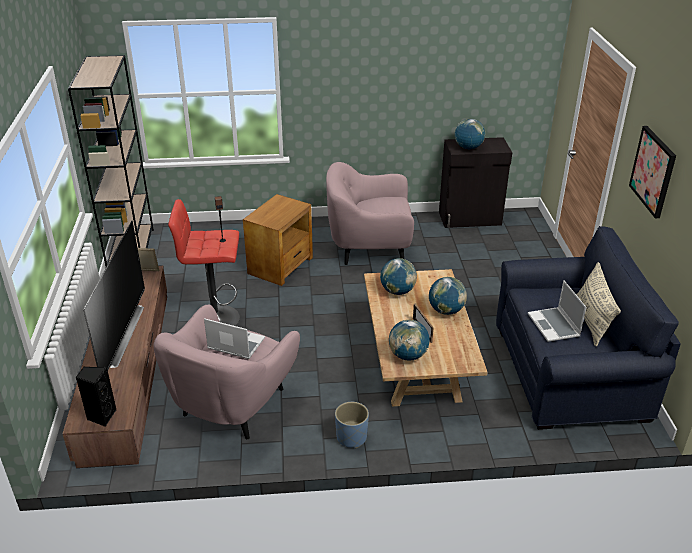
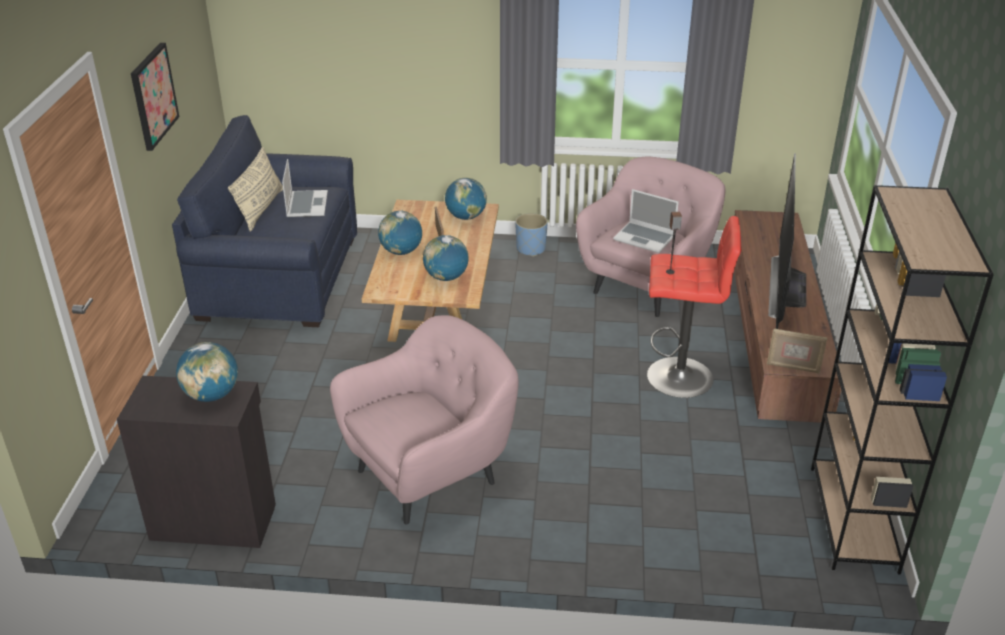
camera: 170 degrees left, 0 degrees up
(101, 416) = (768, 220): black speaker -> none
(281, 265) = (585, 455): brown side table -> none
(369, 248) = (430, 473): pink armchair -> pink armchair turned 45 degrees counterclockwise

